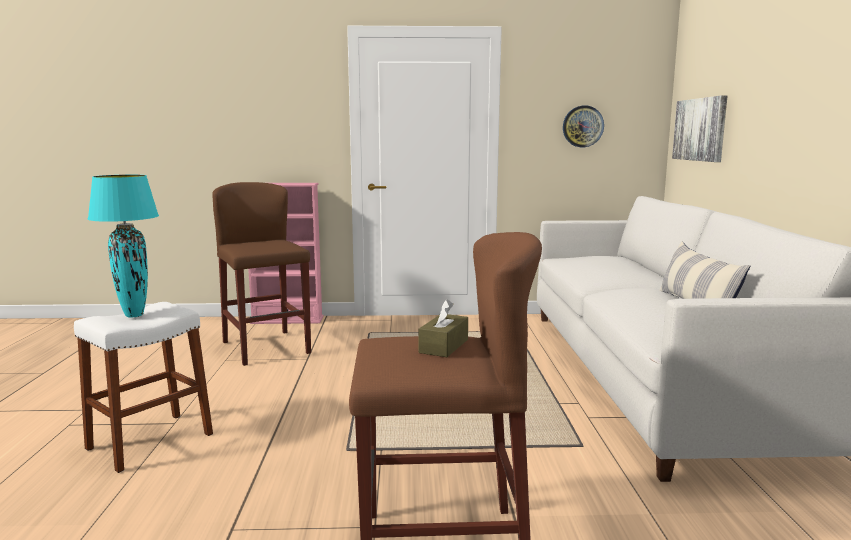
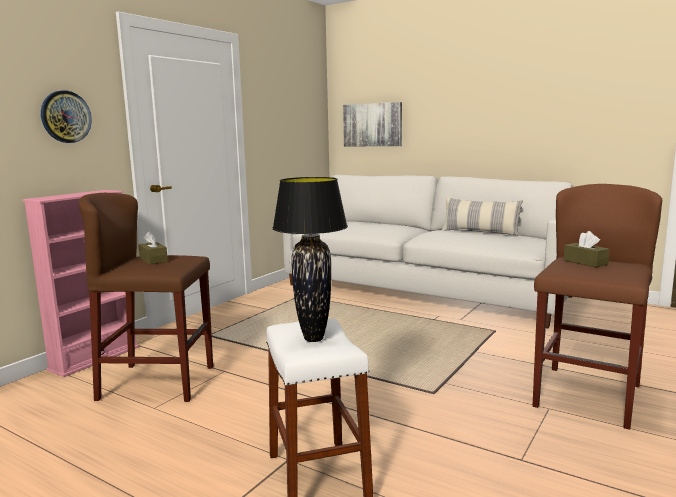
camera: 55 degrees left, 0 degrees up
(133, 315) = (314, 339): turquoise table lamp -> black table lamp
(267, 242) = (153, 259): none -> brown tissue box
(582, 126) = (289, 123): wall clock -> wall clock (65, 117)

